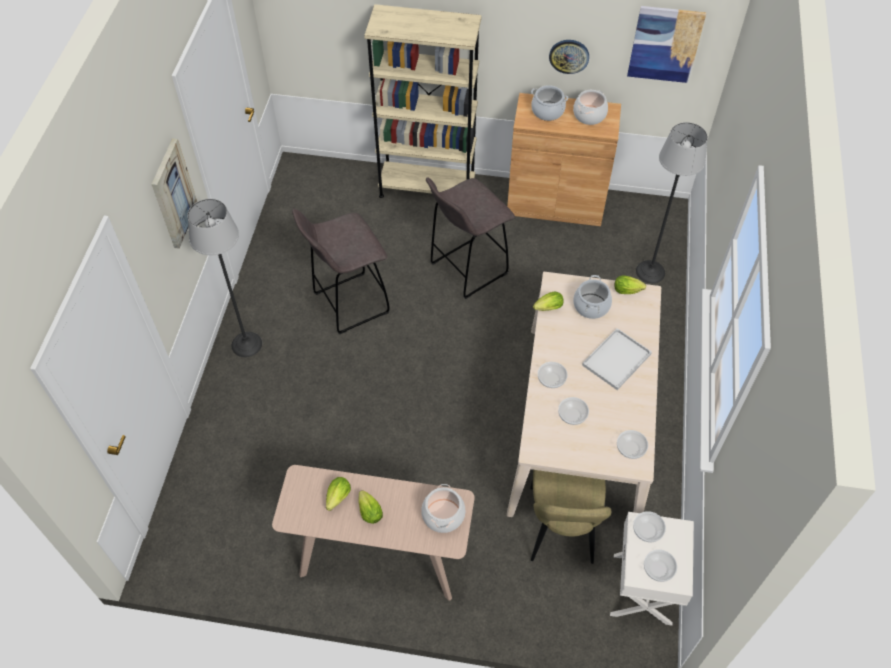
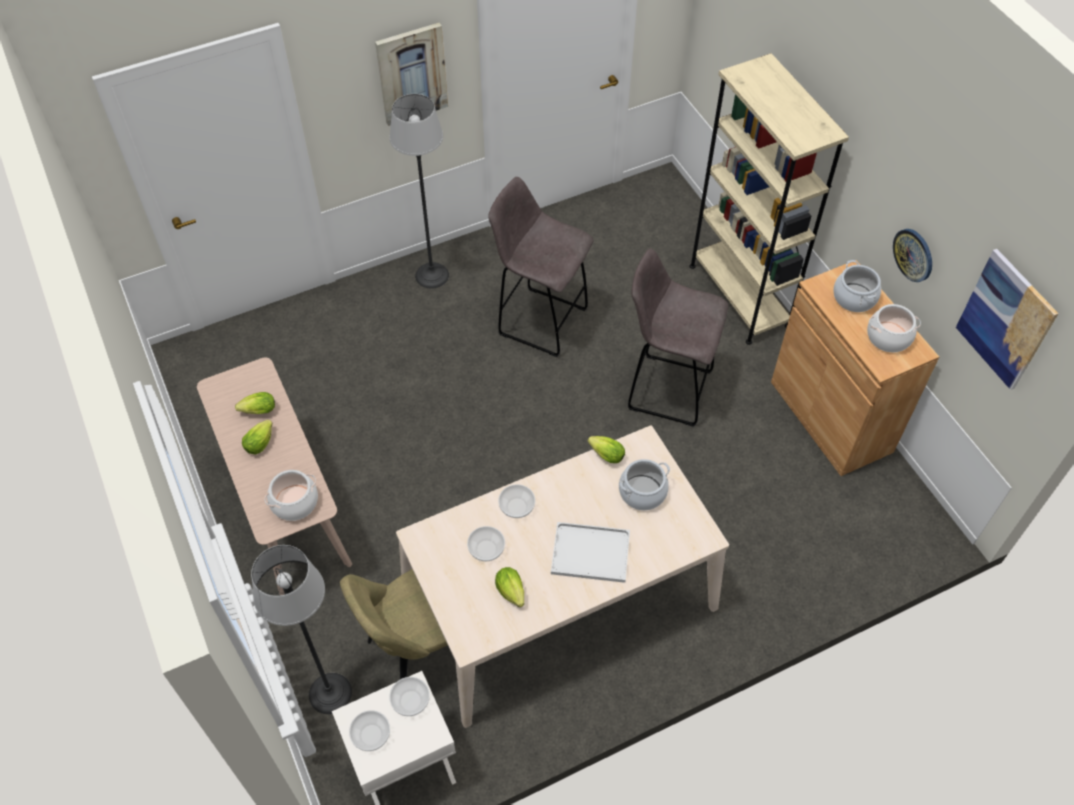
camera: 55 degrees right, 0 degrees up
(629, 290) = (694, 517): lettuce -> lettuce (512, 593)
(631, 449) = (485, 625): bowl -> none
(650, 272) = (822, 559): floor lamp -> floor lamp (330, 693)

